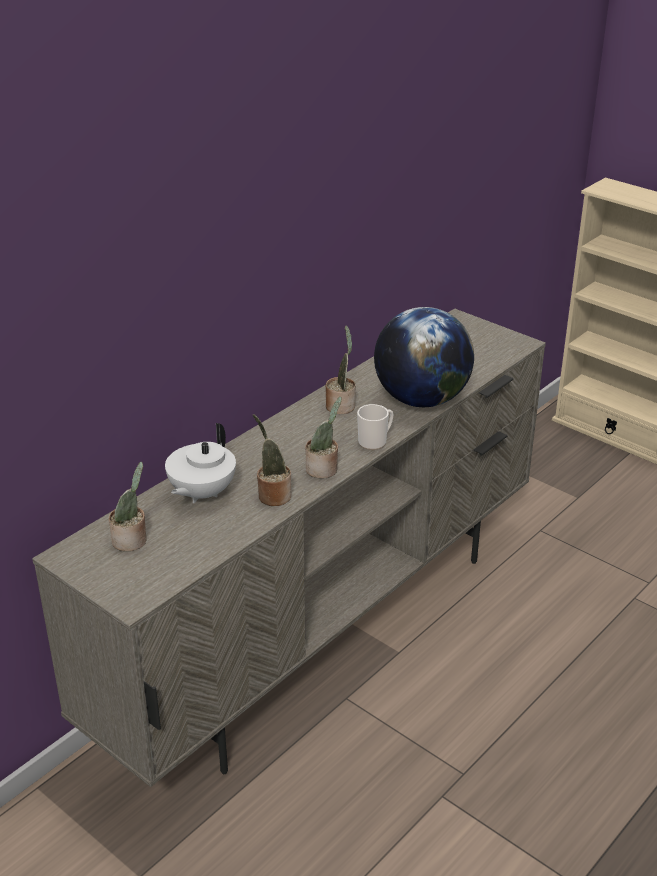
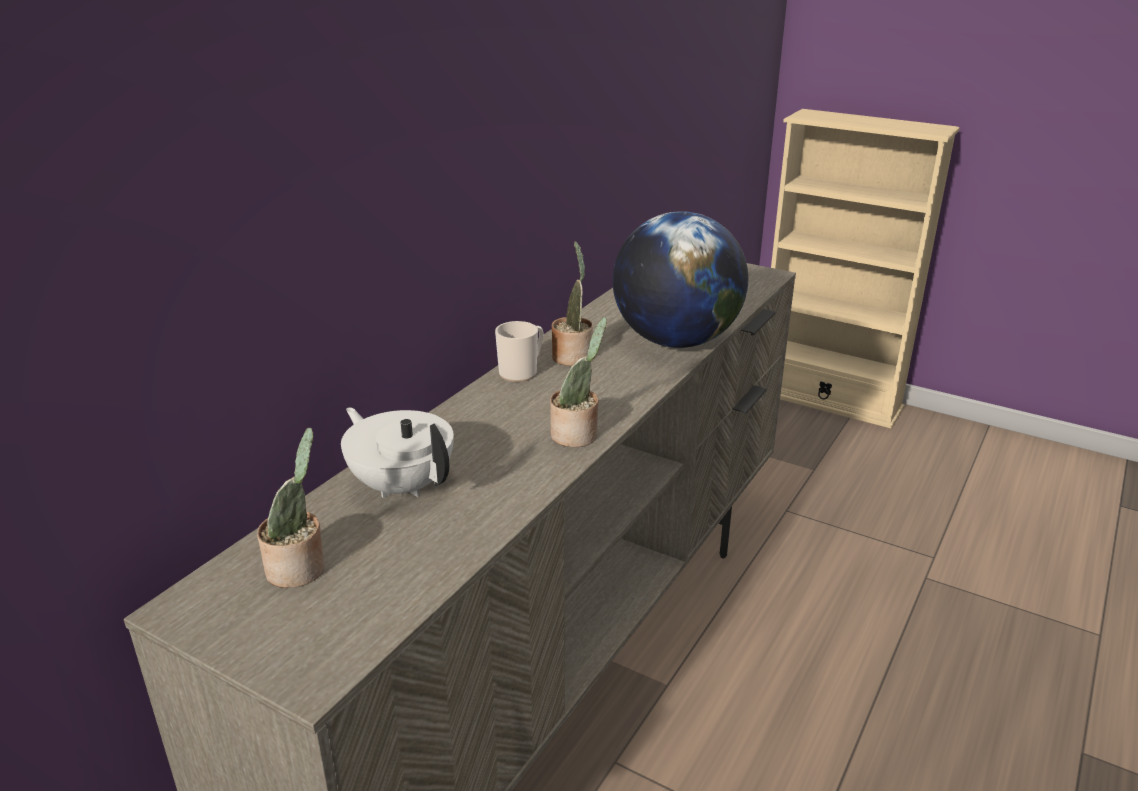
camera: 10 degrees left, 5 degrees down
(201, 493) = (402, 485): white teapot -> white teapot turned 120 degrees clockwise
(272, 495) = (513, 477): potted plant -> none
(375, 441) = (636, 394): mug -> mug (521, 372)

